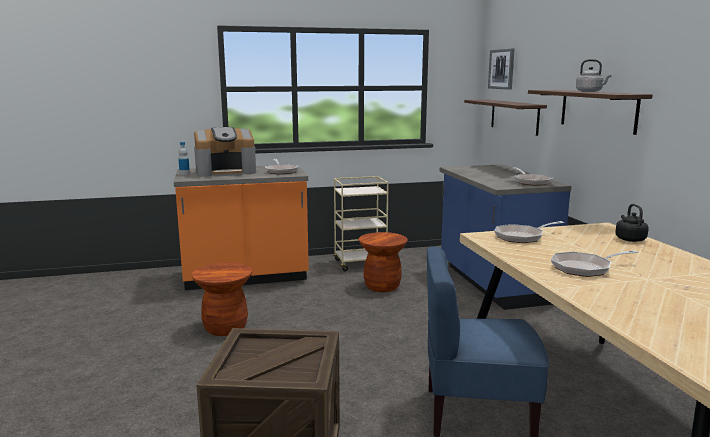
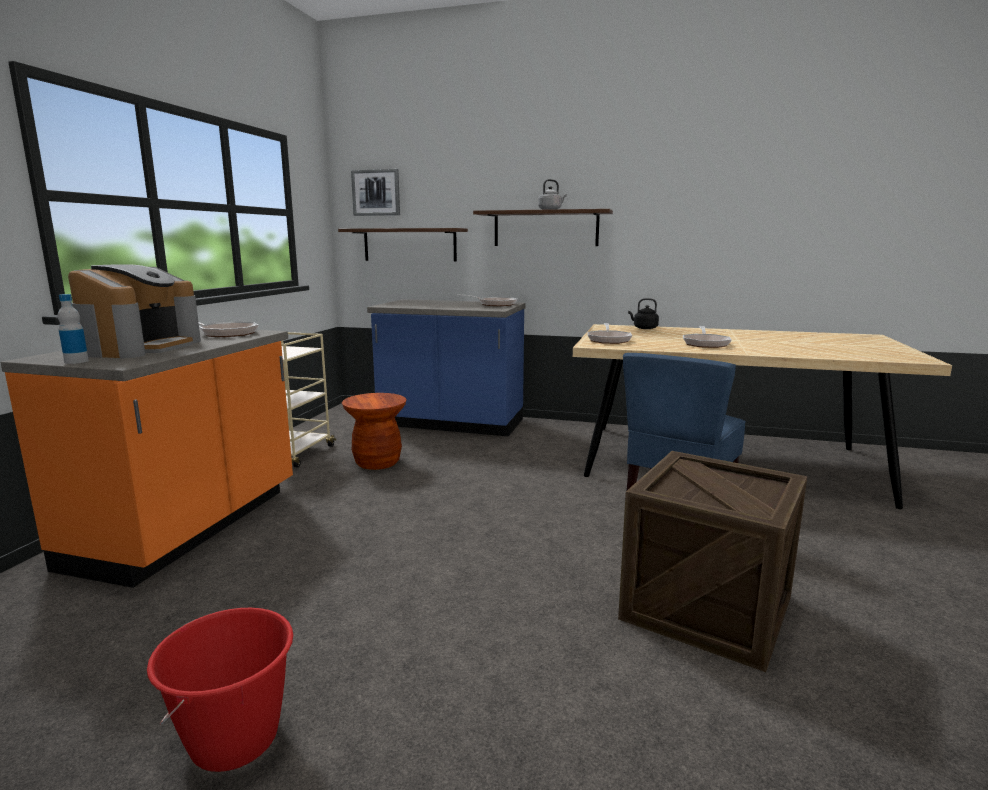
camera: 60 degrees left, 0 degrees up
(90, 350) = (235, 739): none -> red bucket
(225, 328) = (345, 578): brown stool -> none

